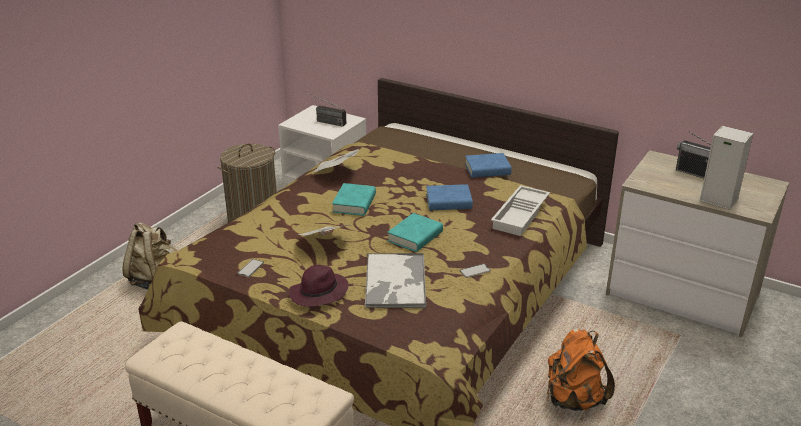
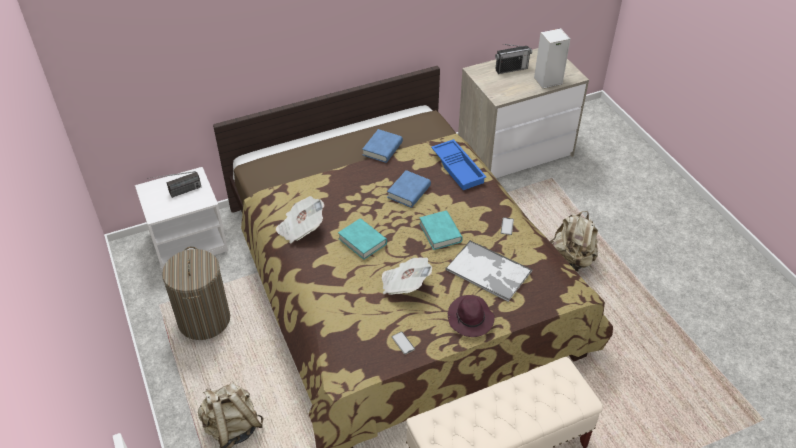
camera: 55 degrees left, 15 degrees up
(521, 215) = (459, 168): white tray -> blue tray
(574, 399) = (572, 259): orange backpack -> beige backpack

